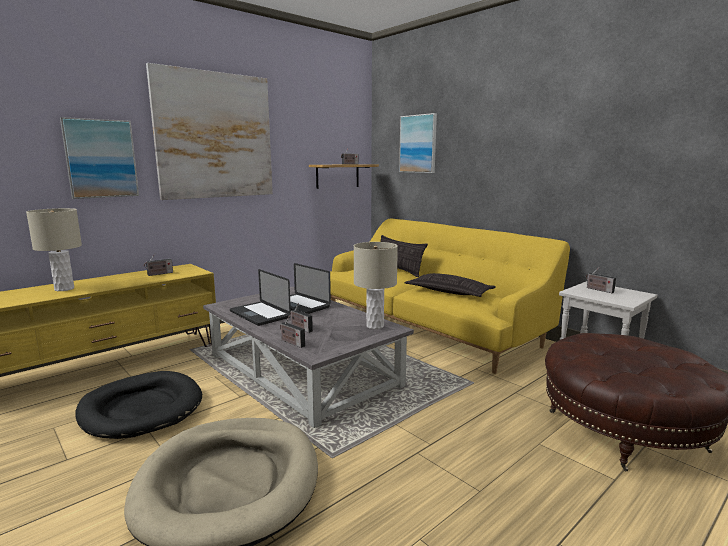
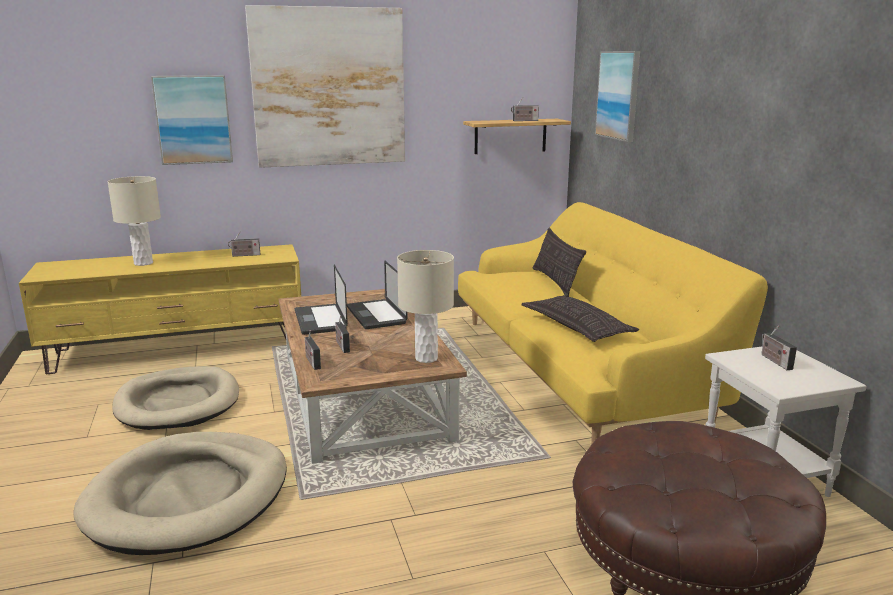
camera: 25 degrees right, 5 degrees up
(141, 408) = (178, 403): black dog bed -> beige dog bed
(303, 370) = (365, 396): grey coffee table -> brown coffee table

